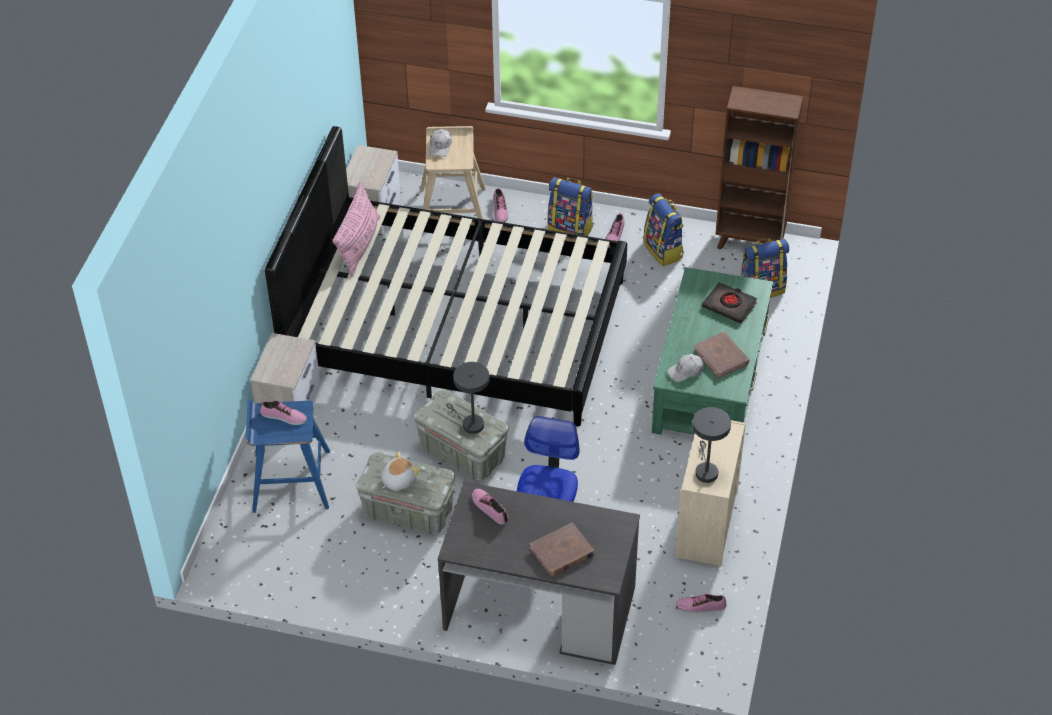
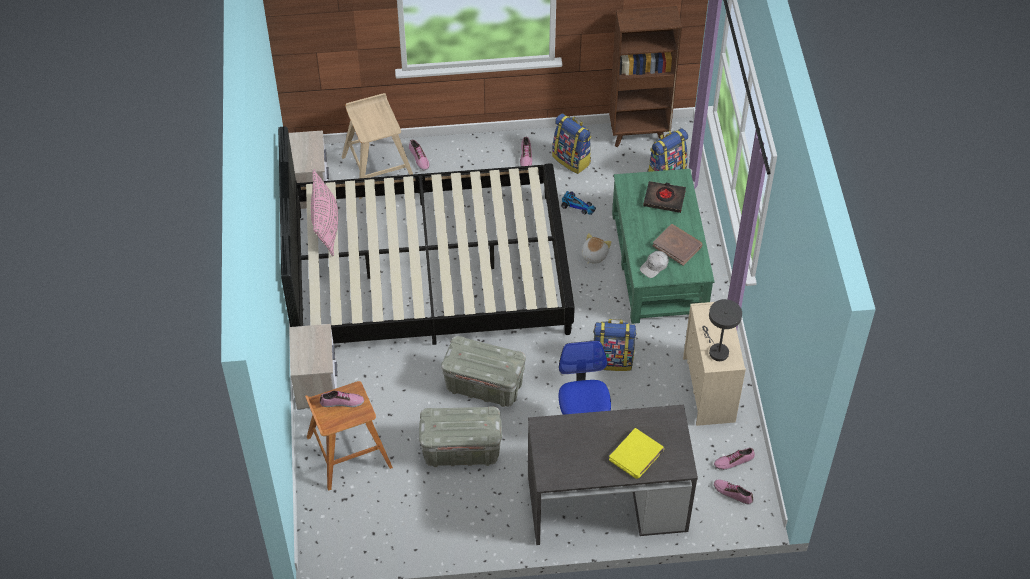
camera: 20 degrees left, 5 degrees up
(290, 480) = (348, 452): blue stool -> brown stool
(398, 480) = (455, 428): plush toy -> plush toy (593, 255)
(440, 146) = (364, 118): white cap -> none
(470, 423) = (492, 360): grey table lamp -> none
(490, 508) = (560, 434): shoe -> shoe (733, 493)
(562, 552) = (636, 455): brown book -> yellow book
(570, 228) = (486, 159): backpack -> backpack (613, 359)
(648, 298) = (577, 205): none -> toy car

